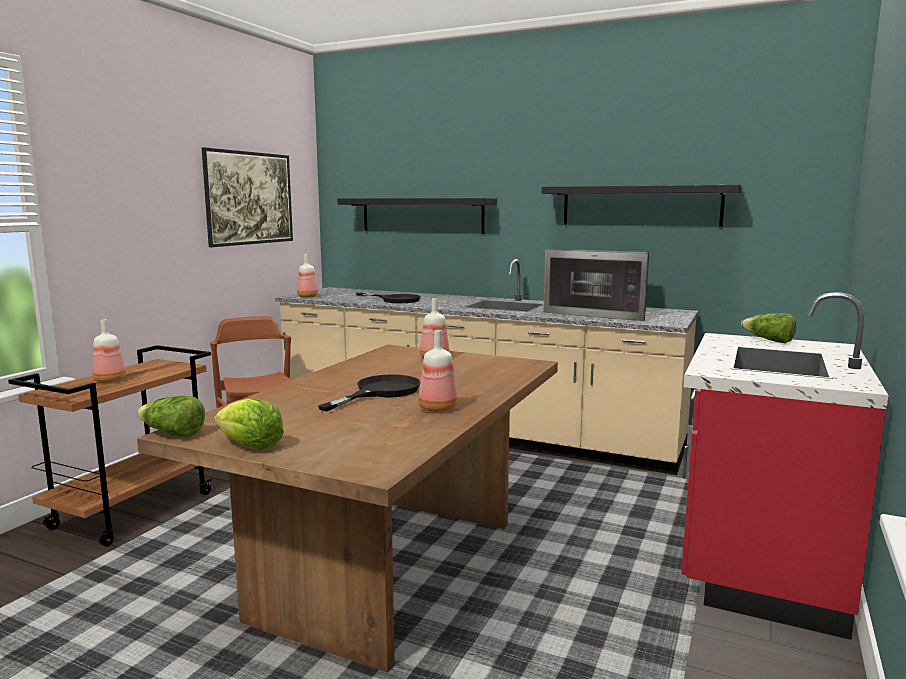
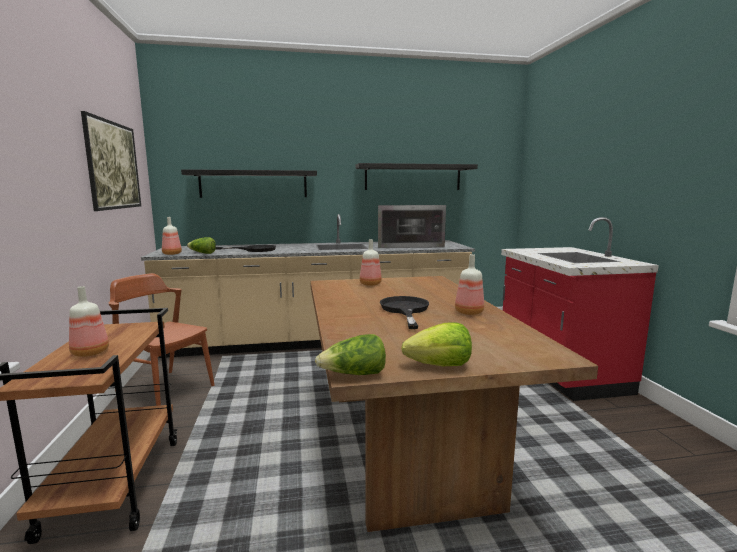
camera: 35 degrees left, 0 degrees up
(768, 341) = (539, 249): lettuce -> lettuce (202, 253)

